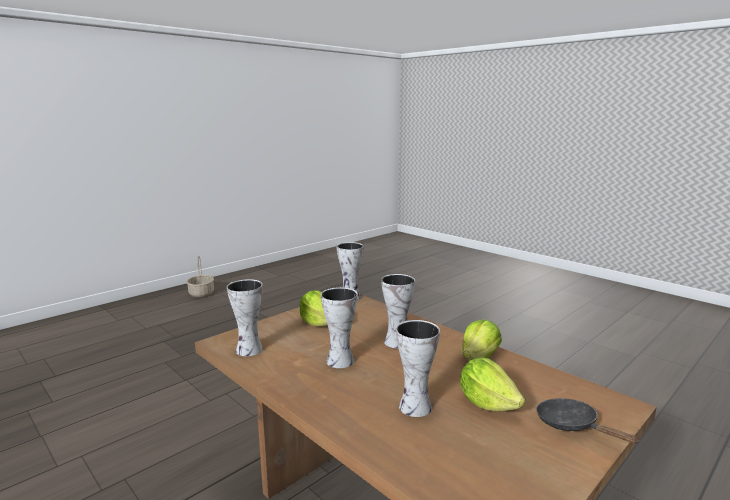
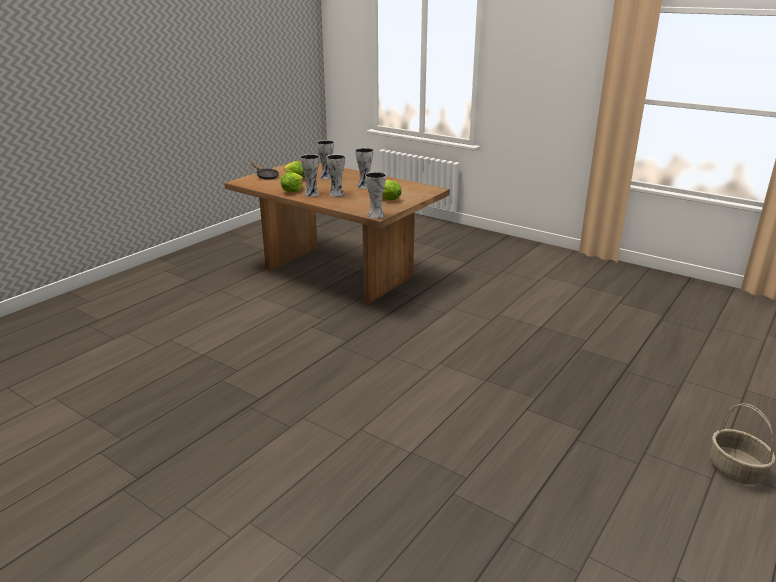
camera: 170 degrees right, 10 degrees up
(248, 350) = (416, 187): vase -> vase (312, 194)

